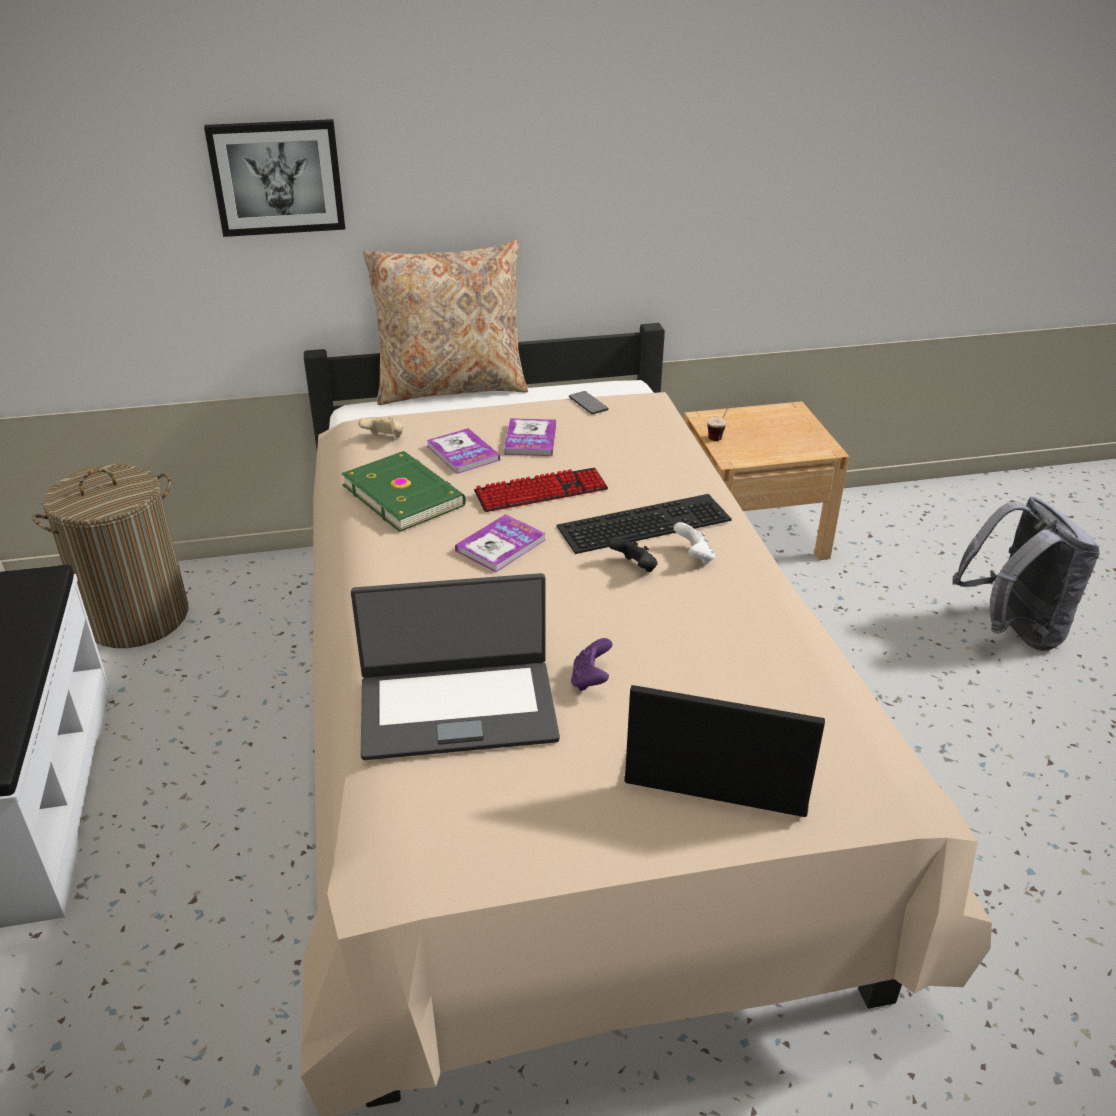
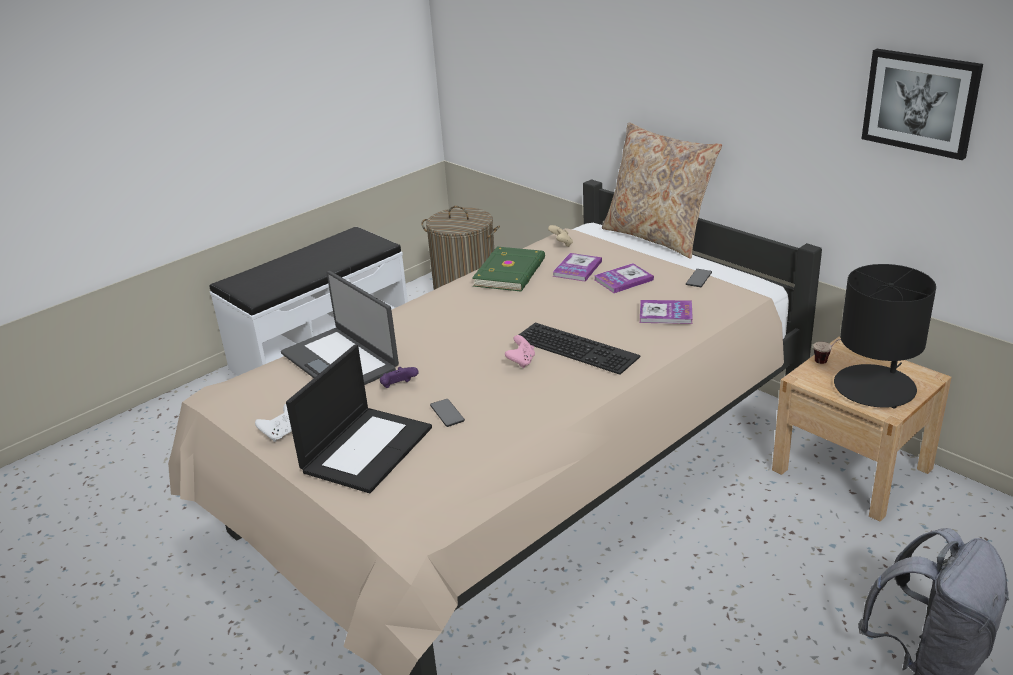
camera: 60 degrees right, 5 degrees down
(277, 177) = (592, 61): picture -> picture (921, 102)
(501, 545) = (494, 316): book -> book (665, 313)
(541, 492) = (567, 305): keyboard -> none
(634, 568) = (521, 362): black game controller -> pink game controller
(694, 557) = (559, 376): white game controller -> white game controller (281, 434)
(696, 663) = (447, 413): none -> phone
(718, 759) = (367, 448): laptop -> laptop turned 45 degrees clockwise
(784, 436) = (875, 387): none -> black table lamp

